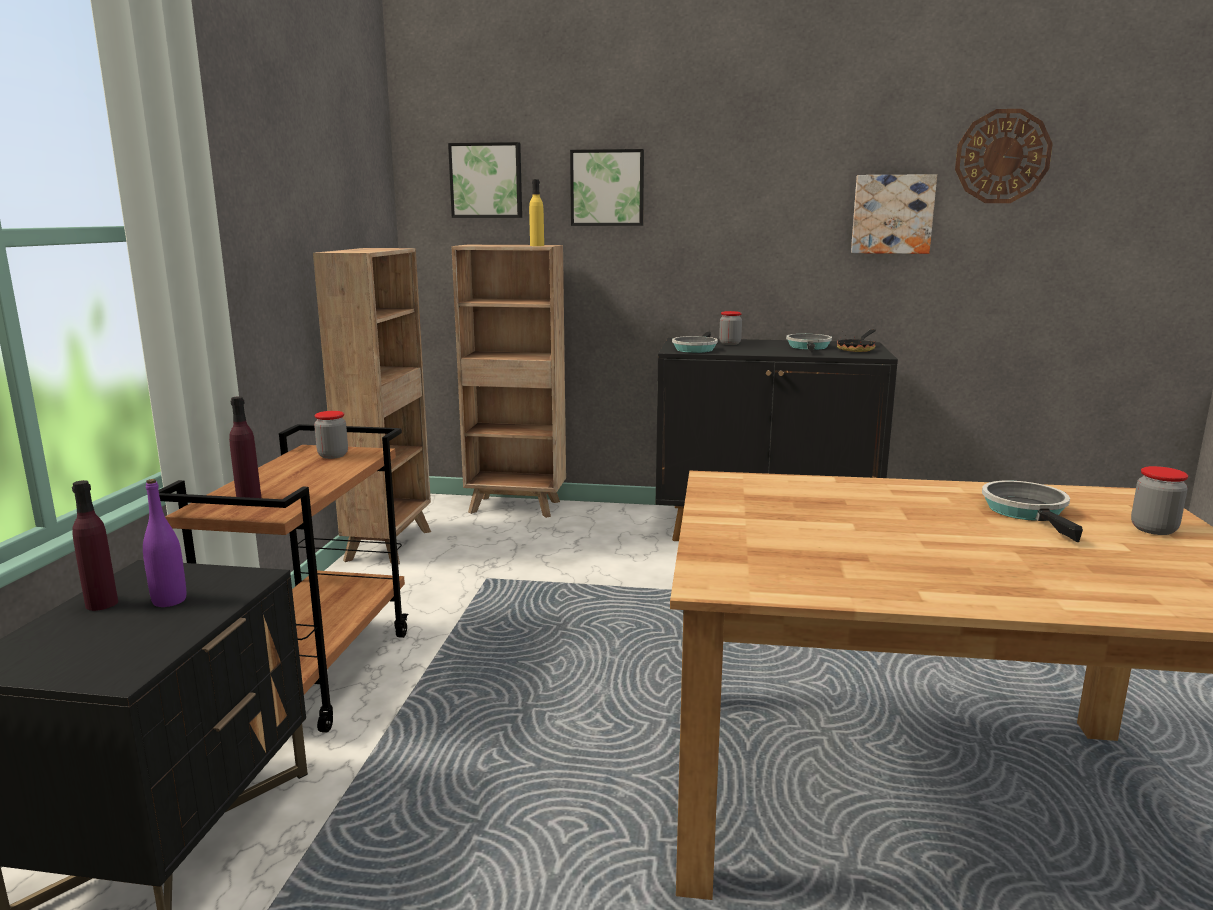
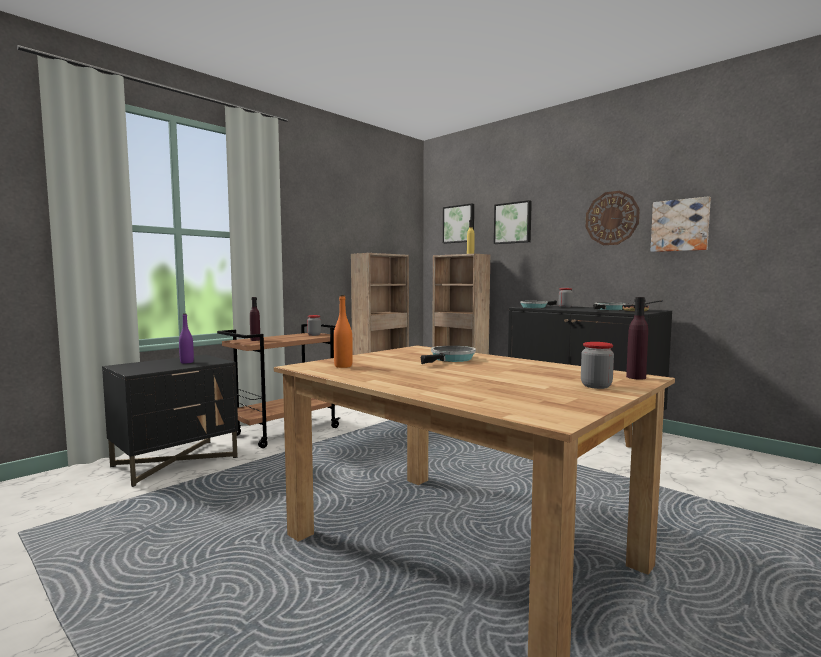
camera: 35 degrees right, 10 degrees down
(102, 604) = (171, 360): purple bottle -> purple bottle (636, 377)
(773, 565) = (343, 366): none -> orange bottle
(1002, 156) = (763, 179): wall clock -> wall clock (612, 218)
(1027, 512) = (538, 372): frying pan -> frying pan (451, 359)

